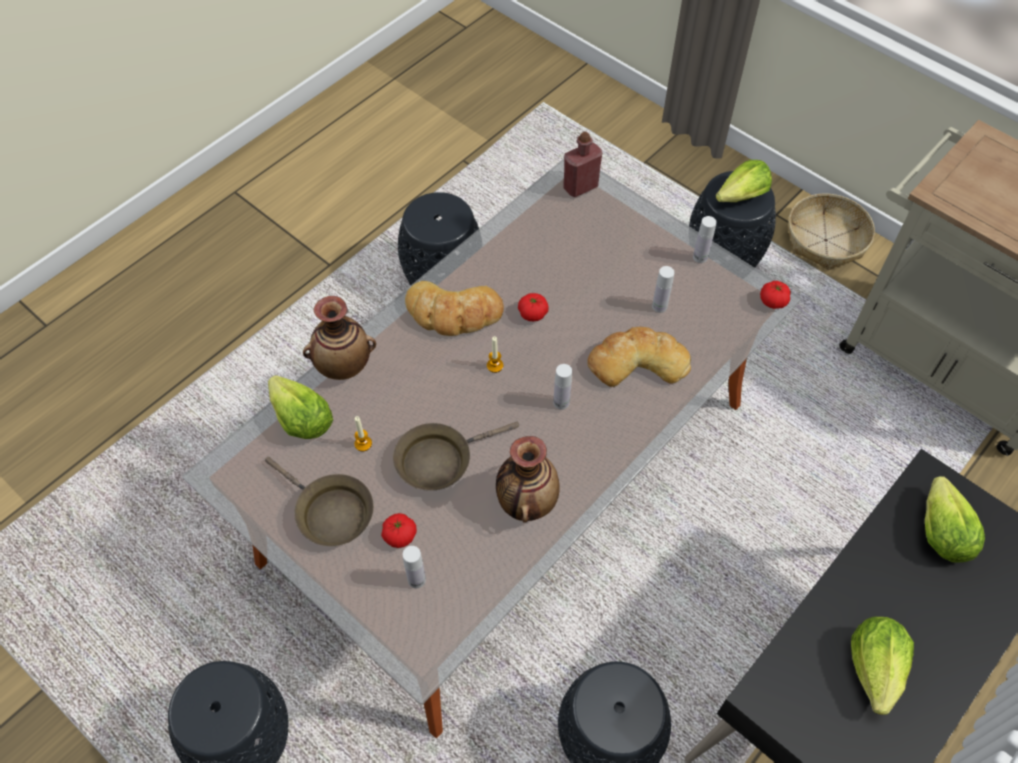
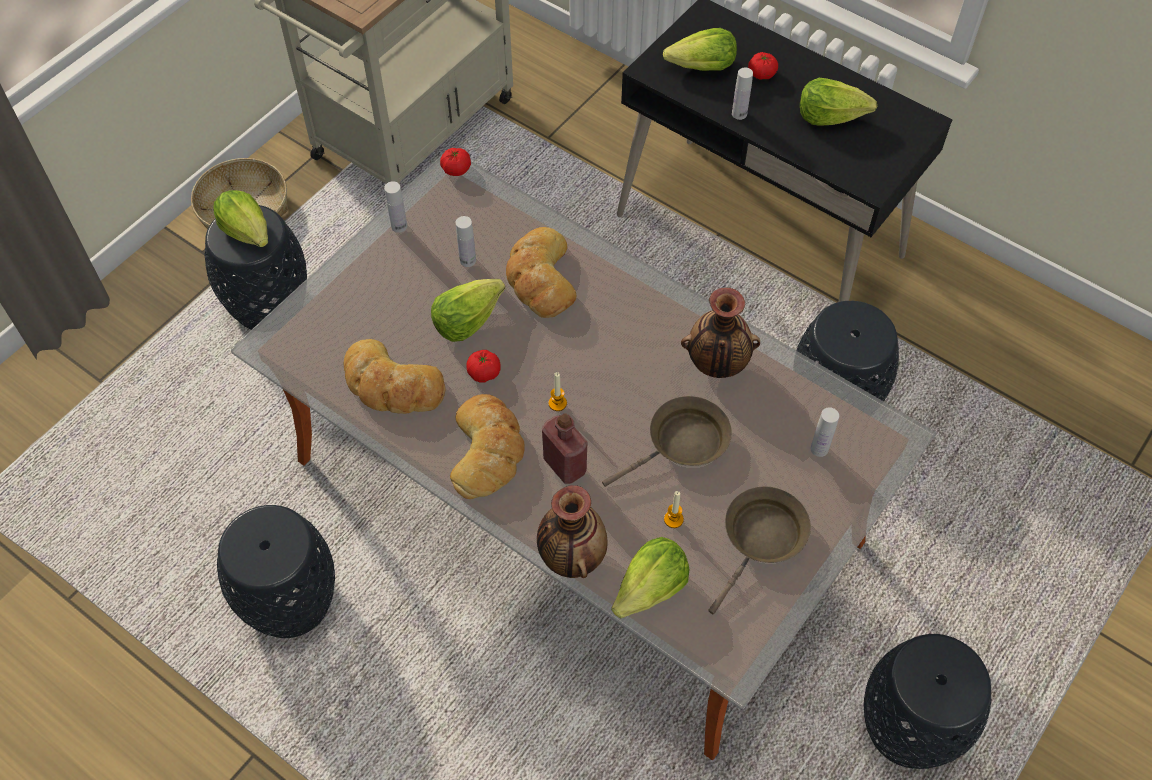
camera: 95 degrees left, 0 degrees up
(400, 535) = (775, 469): tomato -> tomato (761, 74)
(439, 460) = (682, 443): brown frying pan -> brown frying pan turned 90 degrees counterclockwise
(526, 251) = (392, 385): none -> bread
(561, 402) = (598, 341): white bottle -> white bottle (739, 114)
(580, 187) = (291, 336): red bottle -> red bottle (565, 465)
(591, 303) = (467, 319): none -> lettuce

